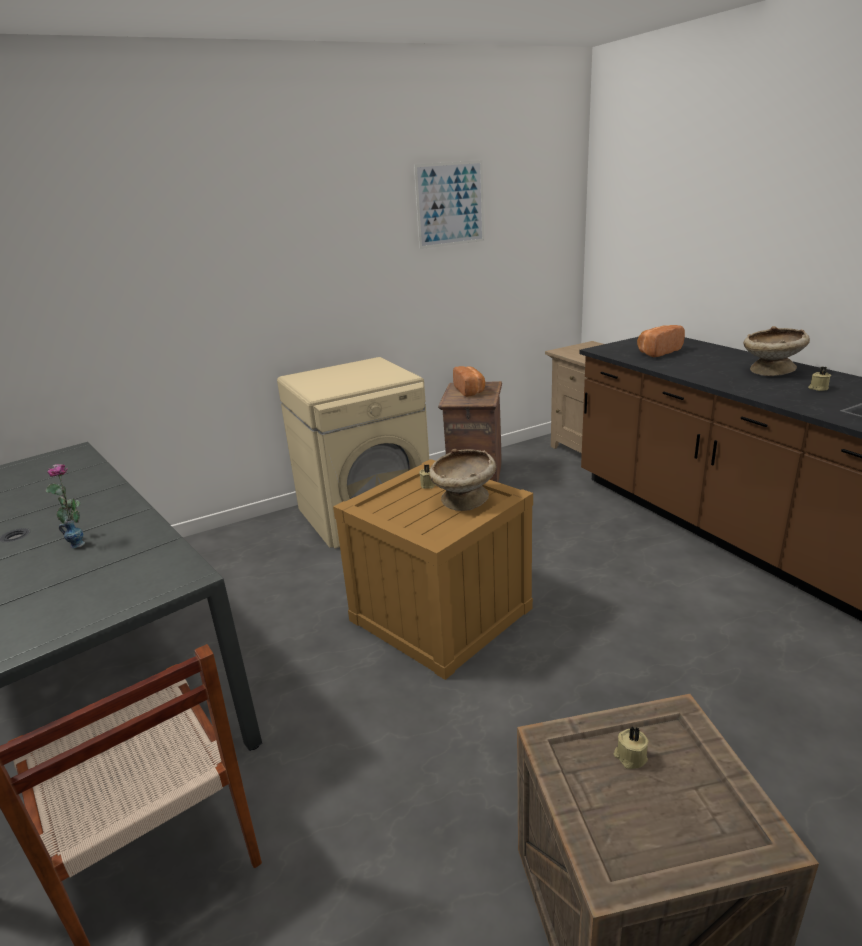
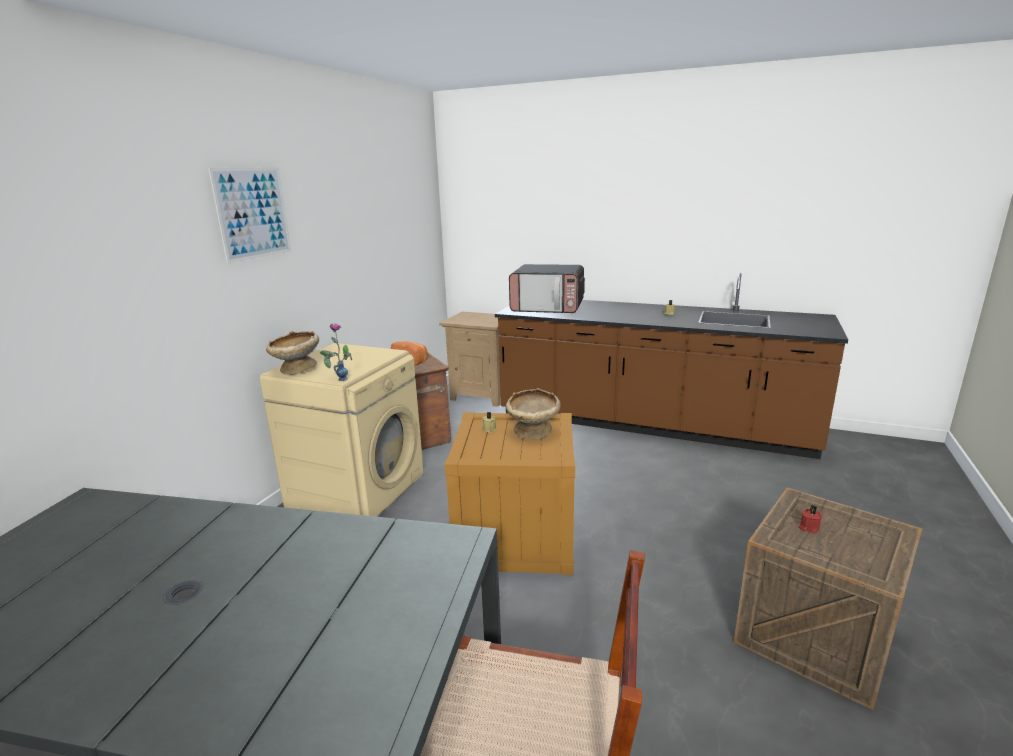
camera: 40 degrees left, 5 degrees down
(79, 540) = (287, 562): vase -> vase (339, 378)
(450, 204) = (366, 205): picture -> picture (253, 213)
(630, 757) = (808, 527): beige candle -> red candle
(657, 352) = (548, 308): bread -> microwave
(771, 372) = (631, 309): beige bowl -> beige bowl (297, 370)

